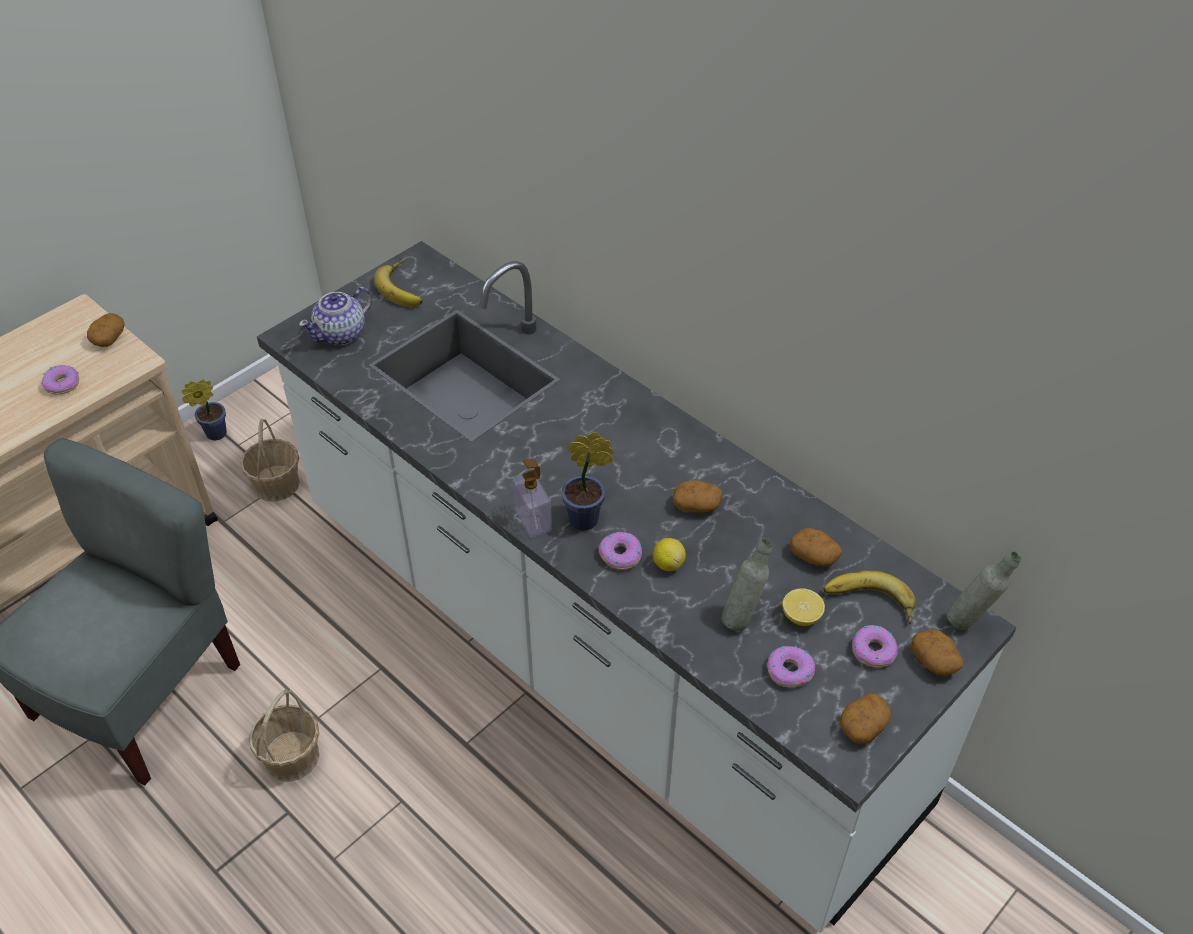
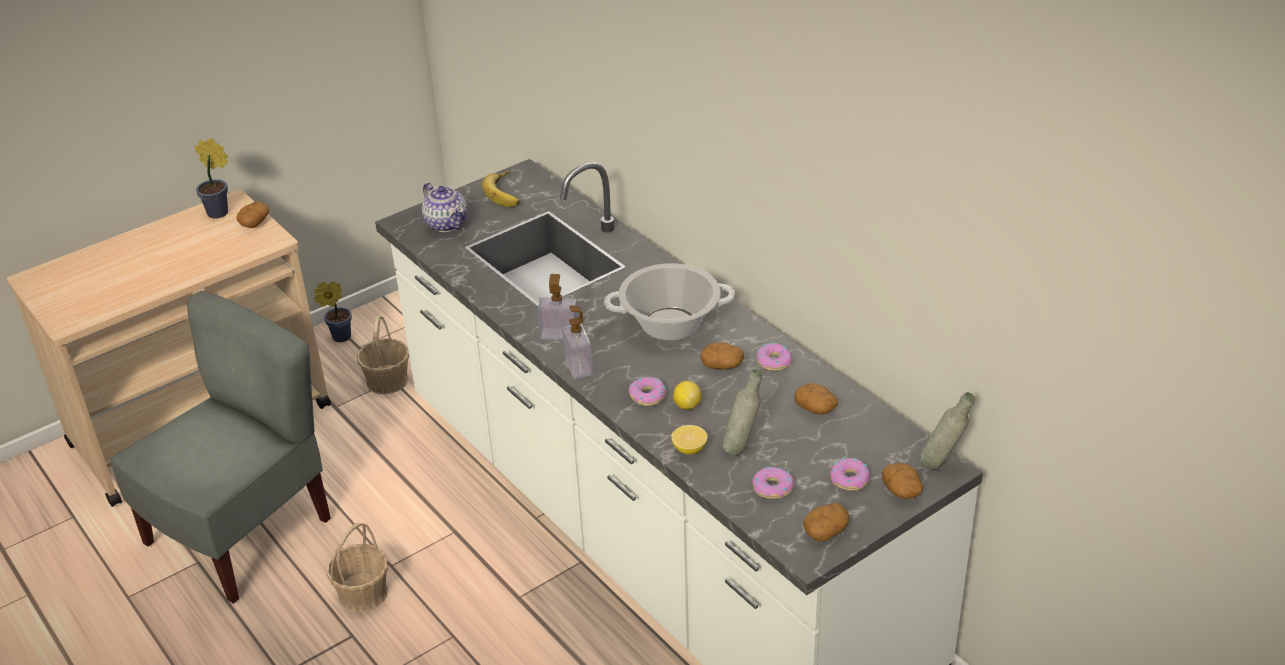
camera: 10 degrees right, 10 degrees down
(62, 384) = (211, 253): donut -> donut (774, 361)
(341, 334) = (446, 223): teapot -> teapot turned 90 degrees counterclockwise
(502, 477) = (559, 334): none -> soap dispenser
(588, 519) = (625, 369): potted plant -> potted plant (220, 213)
(626, 453) = (670, 324): none -> cooking pot
(801, 617) = (793, 451): lemon -> lemon (689, 449)
(868, 603) = (855, 445): banana -> none

